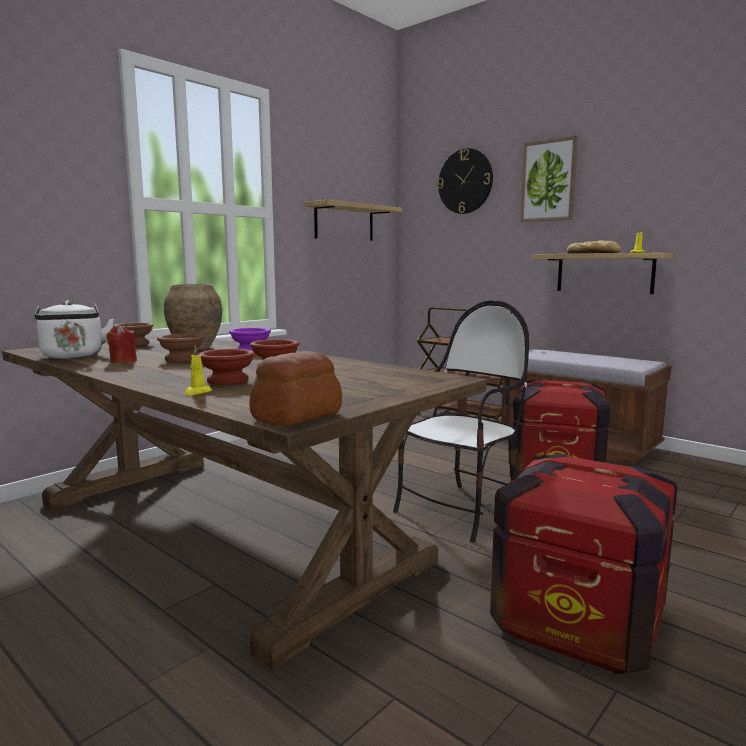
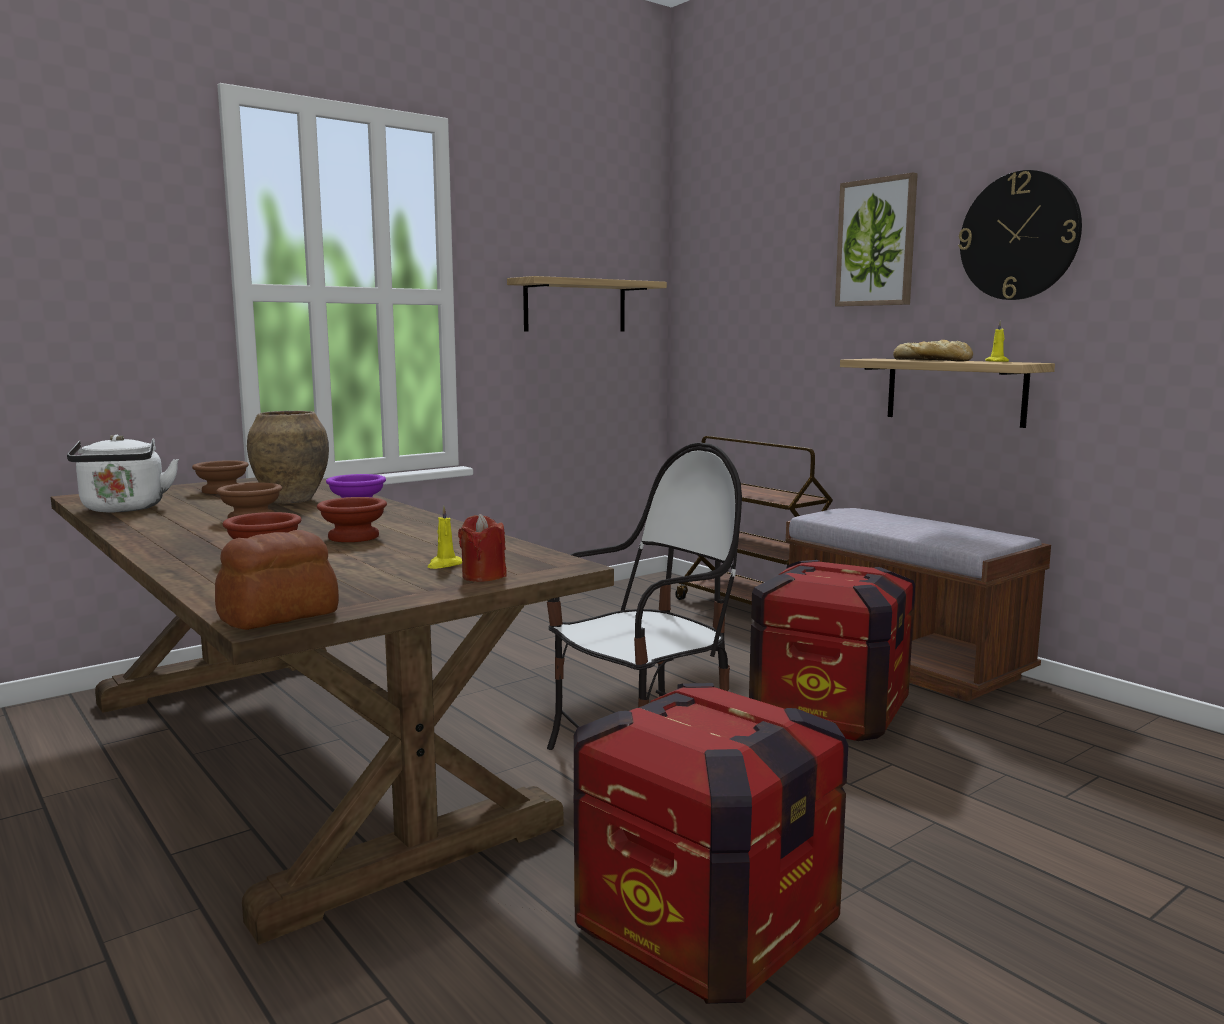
camera: 10 degrees right, 0 degrees up
(123, 361) = (175, 519): red candle -> red candle (483, 576)
(197, 392) = (204, 573): yellow candle -> yellow candle (444, 565)
(465, 181) = (761, 241): wall clock -> wall clock (1019, 236)

